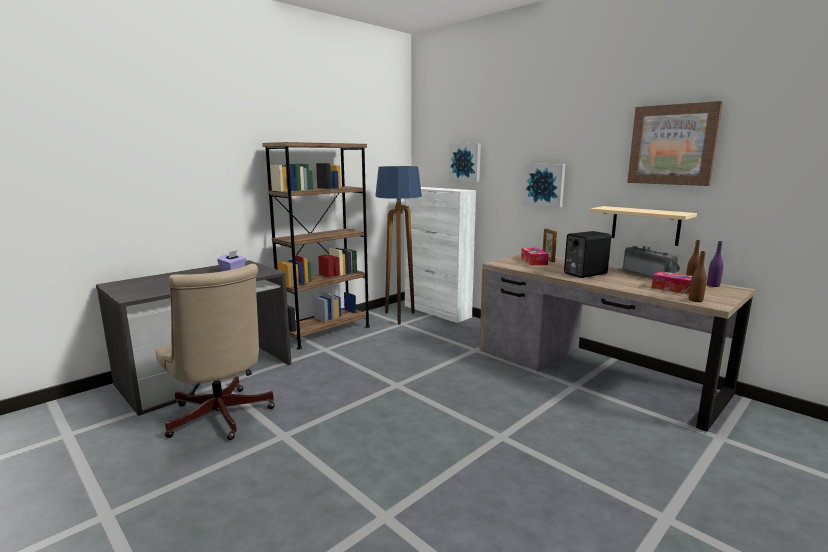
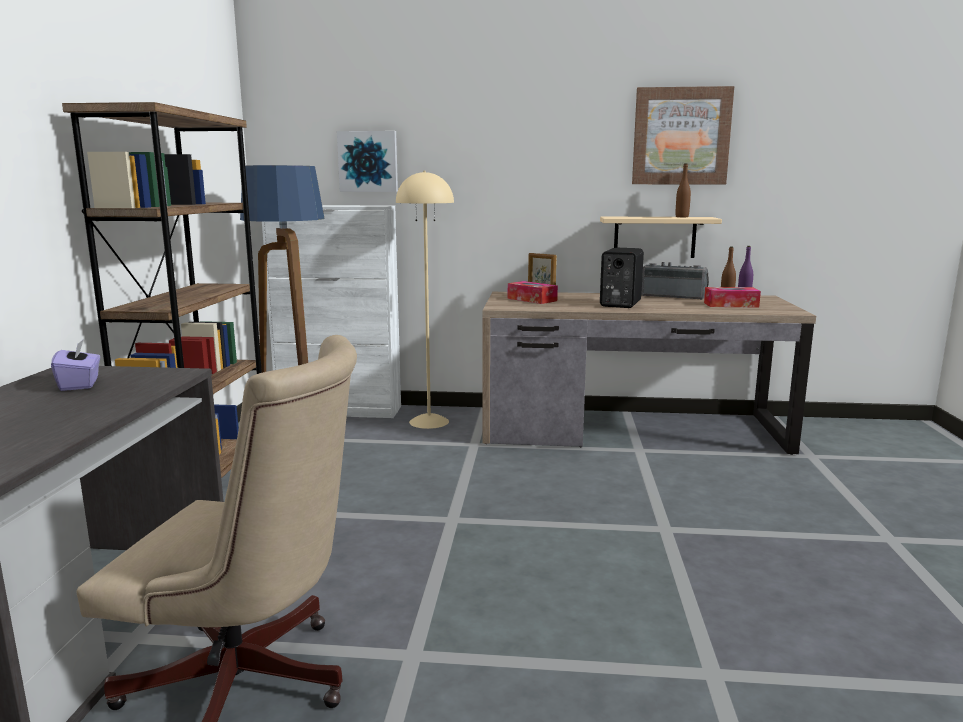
camera: 40 degrees left, 0 degrees up
(472, 330) = (429, 421): none -> beige floor lamp
(544, 184) = (512, 192): picture -> none
(695, 300) = (771, 311): brown bottle -> brown bottle (682, 217)

